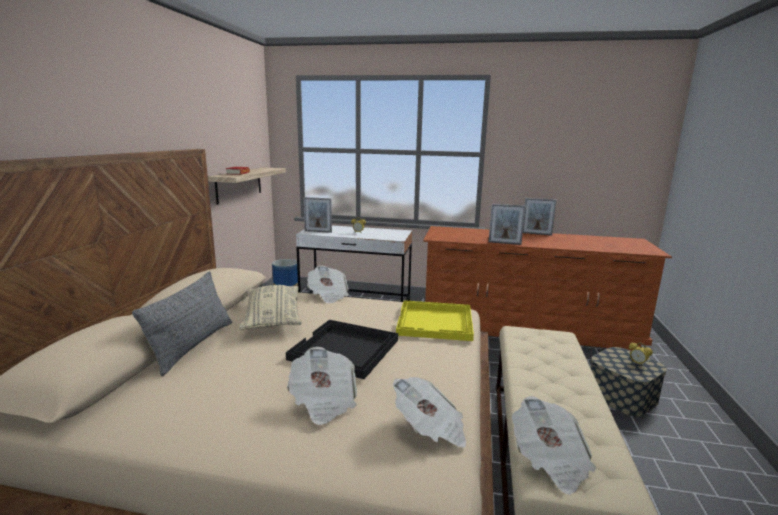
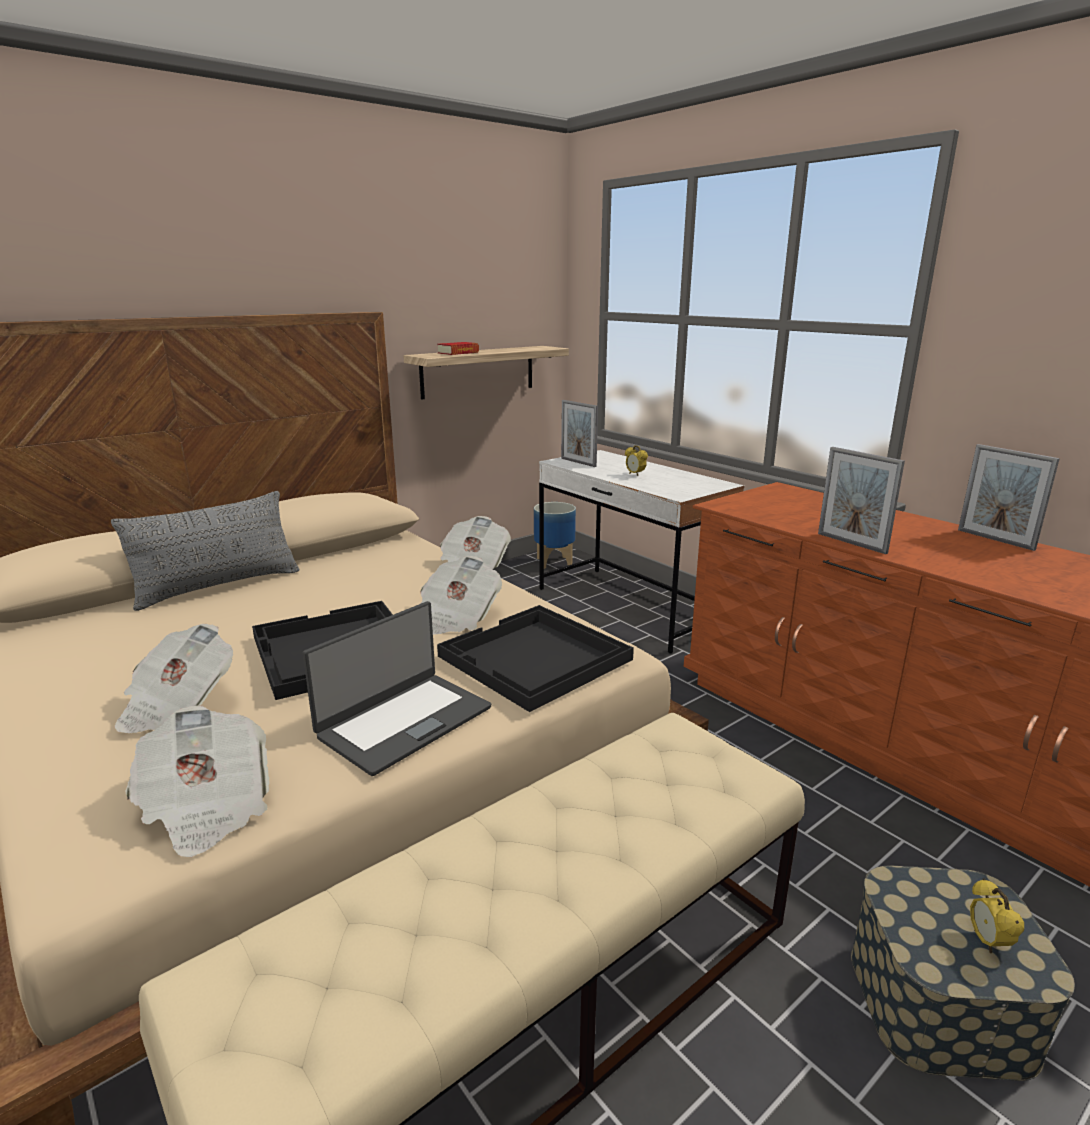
camera: 40 degrees right, 5 degrees up
(272, 317) = (351, 578): beige pillow -> none
(435, 363) = (403, 721): none -> laptop
(436, 322) = (534, 659): yellow tray -> black tray
(550, 461) = (267, 964): newspaper -> newspaper (457, 617)

